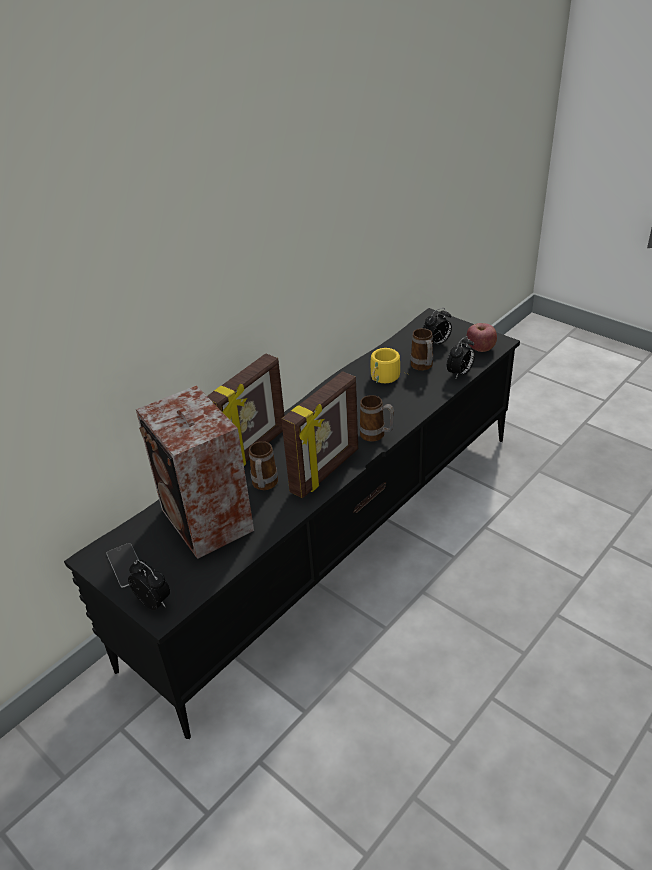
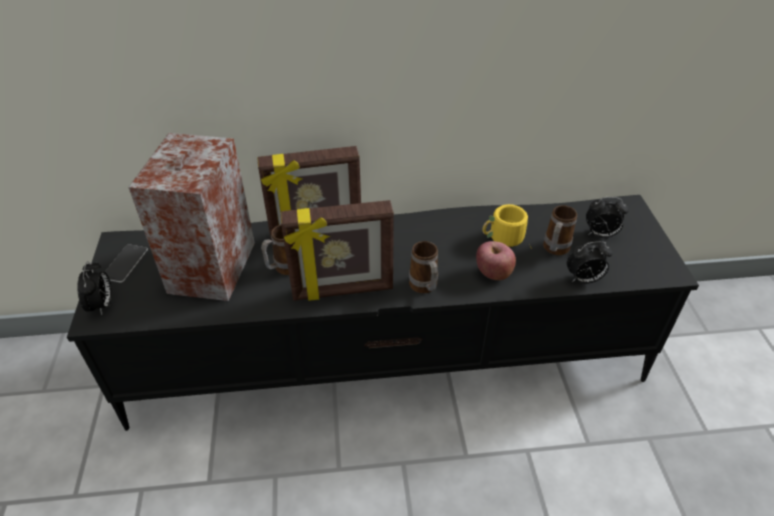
camera: 40 degrees right, 5 degrees up
(480, 349) = (640, 267): apple -> apple (493, 273)

